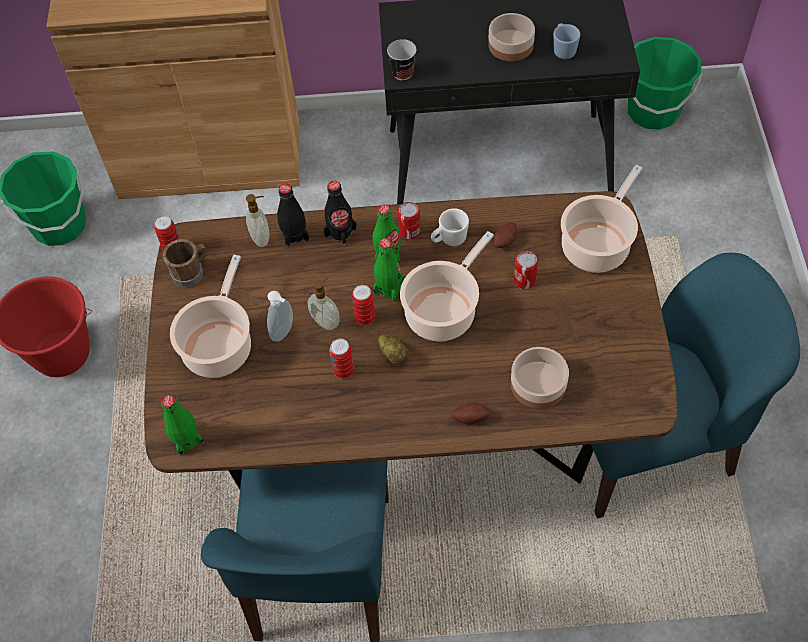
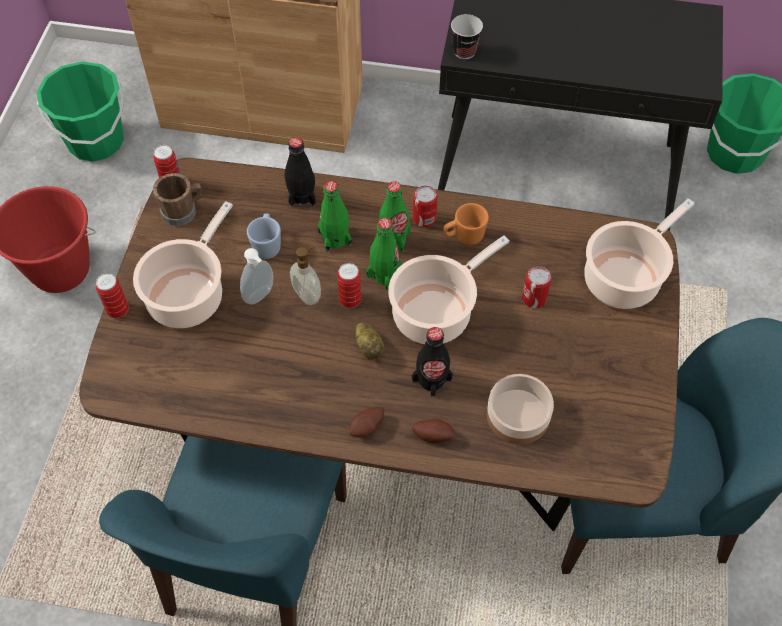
camera: 10 degrees right, 0 degrees up
(186, 439) = (124, 386): green bottle -> green bottle (335, 238)
(261, 238) = (266, 191): soap dispenser -> none
(340, 232) = (351, 203): black bottle -> black bottle (432, 380)
(343, 370) = (311, 352): can -> can (118, 310)
(449, 240) = (464, 237): white mug -> orange mug
(505, 241) = (524, 252): potato -> potato (367, 427)
(511, 45) = (589, 45): bowl -> none
(563, 49) = (643, 61): blue mug -> blue mug (267, 245)

